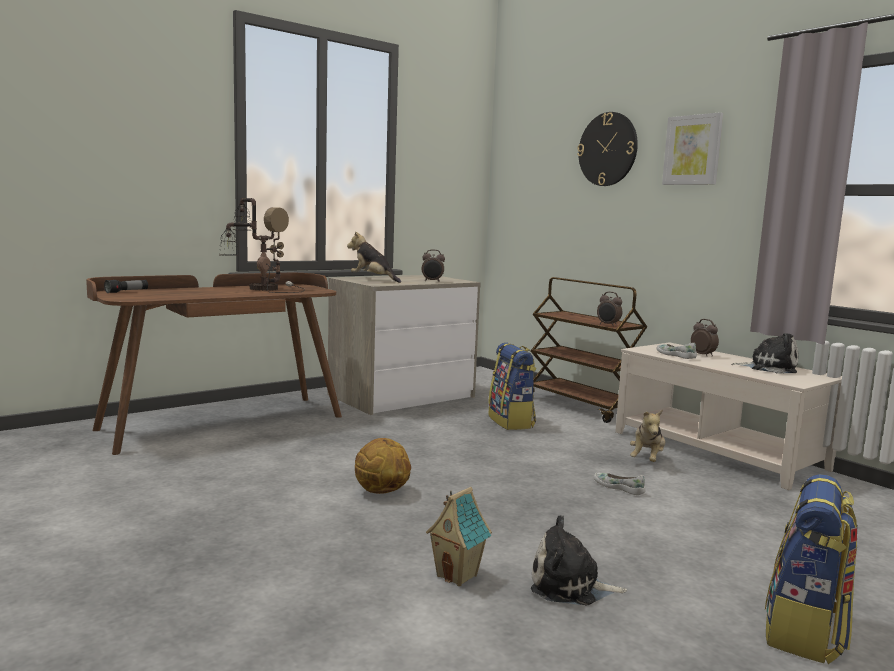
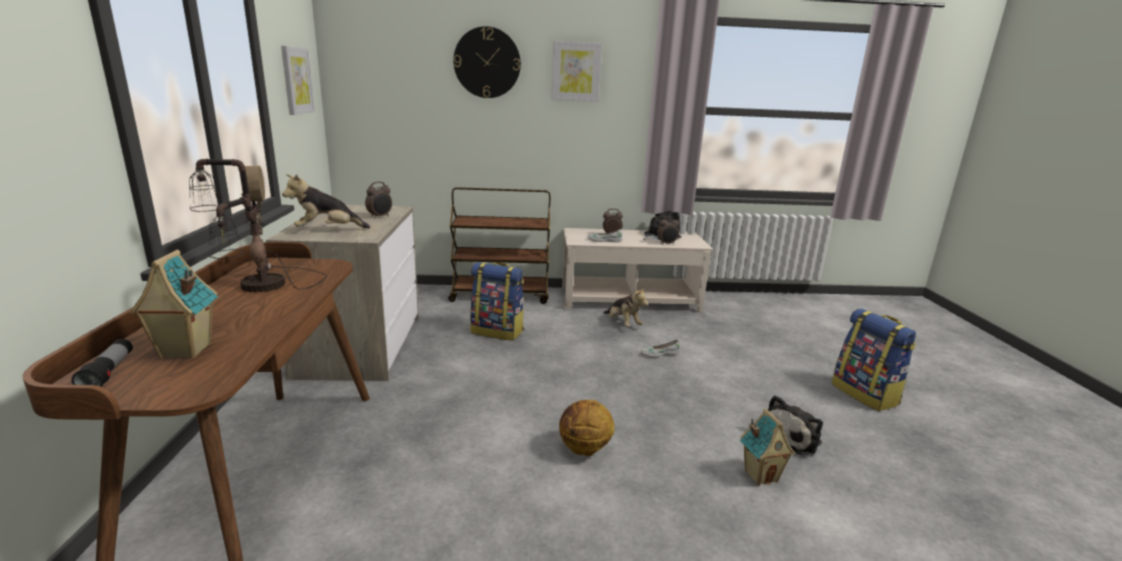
camera: 55 degrees left, 10 degrees up
(161, 293) = (184, 351): none -> toy house
(446, 174) = (296, 80): none -> picture
(608, 325) = (533, 225): alarm clock -> alarm clock (667, 244)

